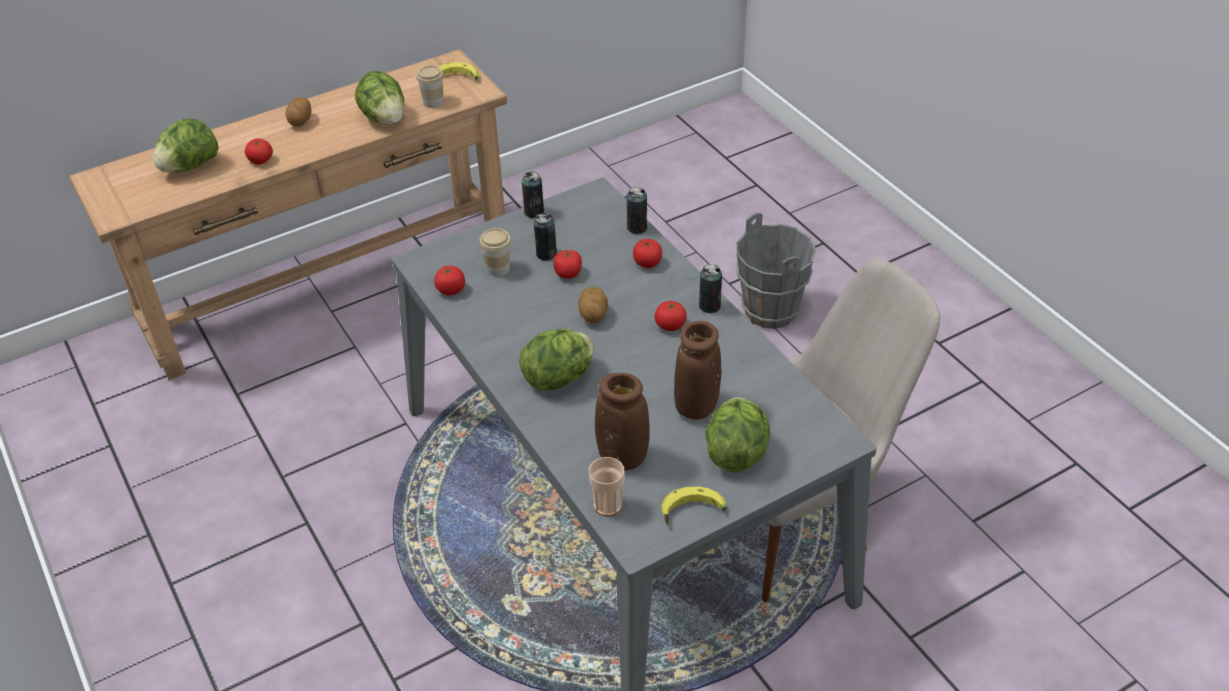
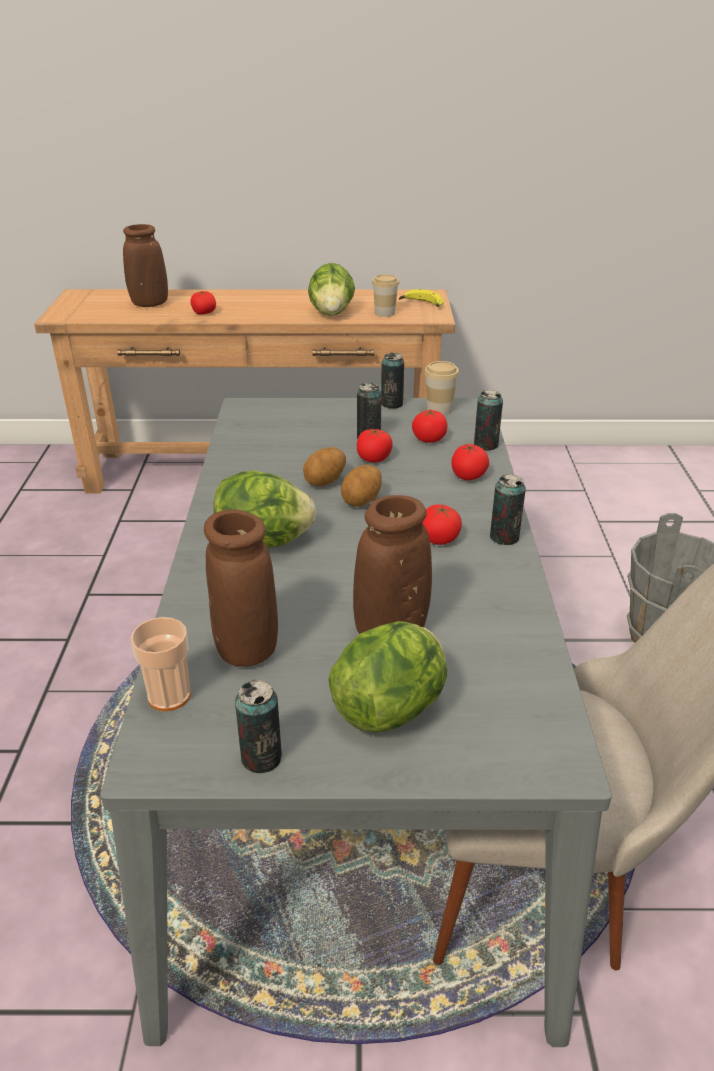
camera: 30 degrees right, 10 degrees down
(190, 167) = (149, 304): lettuce -> brown vase
(301, 121) = (264, 300): potato -> potato (325, 482)
(451, 289) = (246, 435): tomato -> tomato (429, 439)
(498, 268) = (309, 433): cup -> cup (439, 409)
(693, 513) = (261, 758): banana -> can

